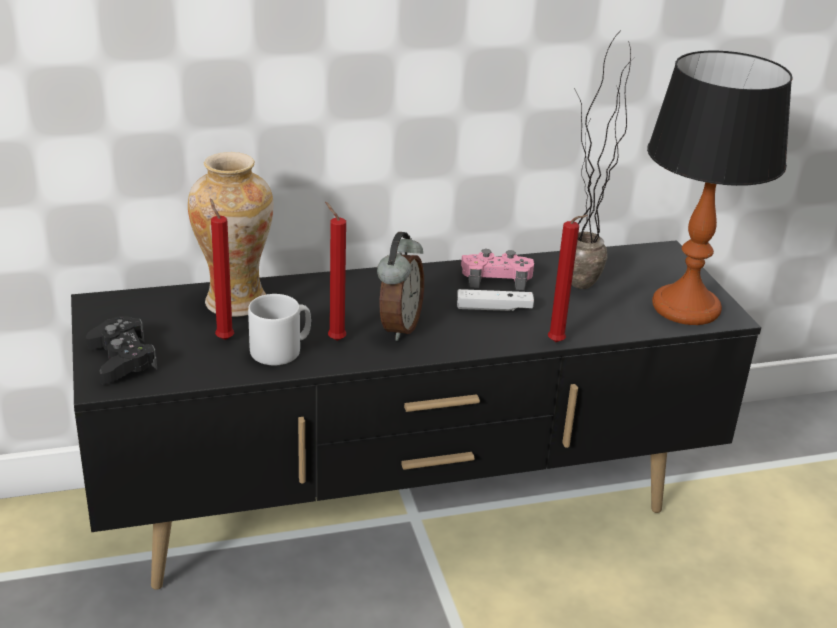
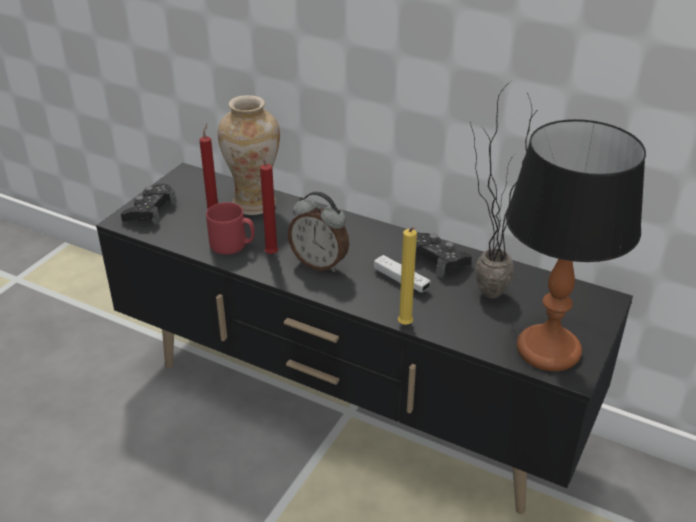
camera: 45 degrees right, 5 degrees up
(281, 351) = (232, 245): grey mug -> red mug
(398, 327) = (320, 263): alarm clock -> alarm clock turned 60 degrees clockwise
(496, 277) = (437, 260): pink game controller -> black game controller
(558, 343) = (405, 326): red candle -> yellow candle

